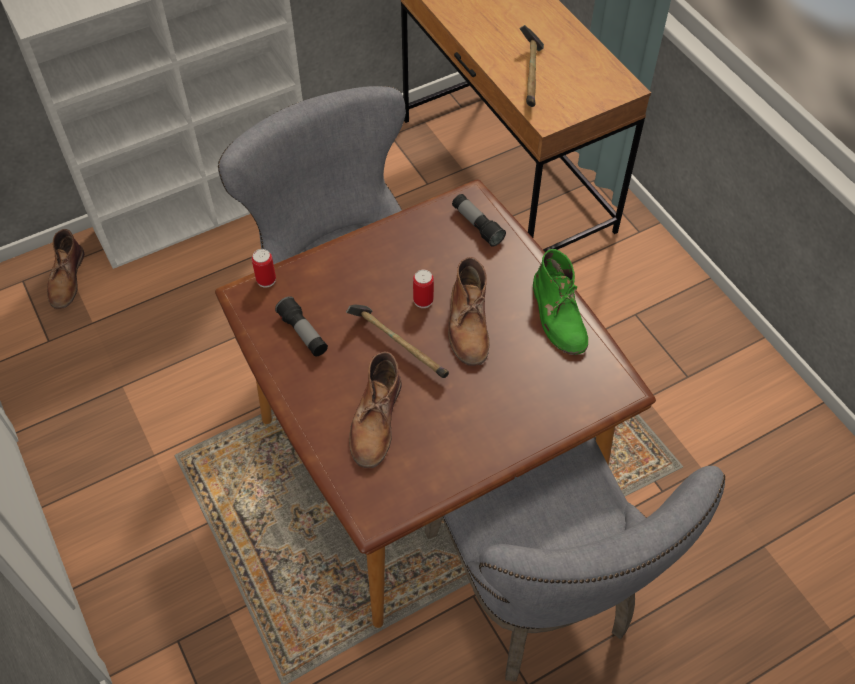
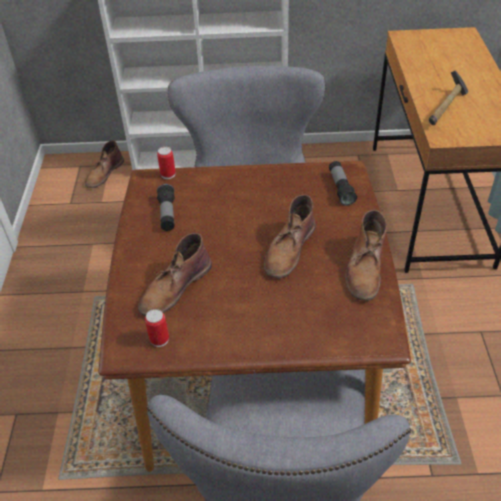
camera: 30 degrees right, 10 degrees down
(397, 346) = (226, 245): hammer -> none
(423, 300) = (266, 222): can -> can (159, 339)
(558, 315) = (365, 268): green boot -> brown boot

